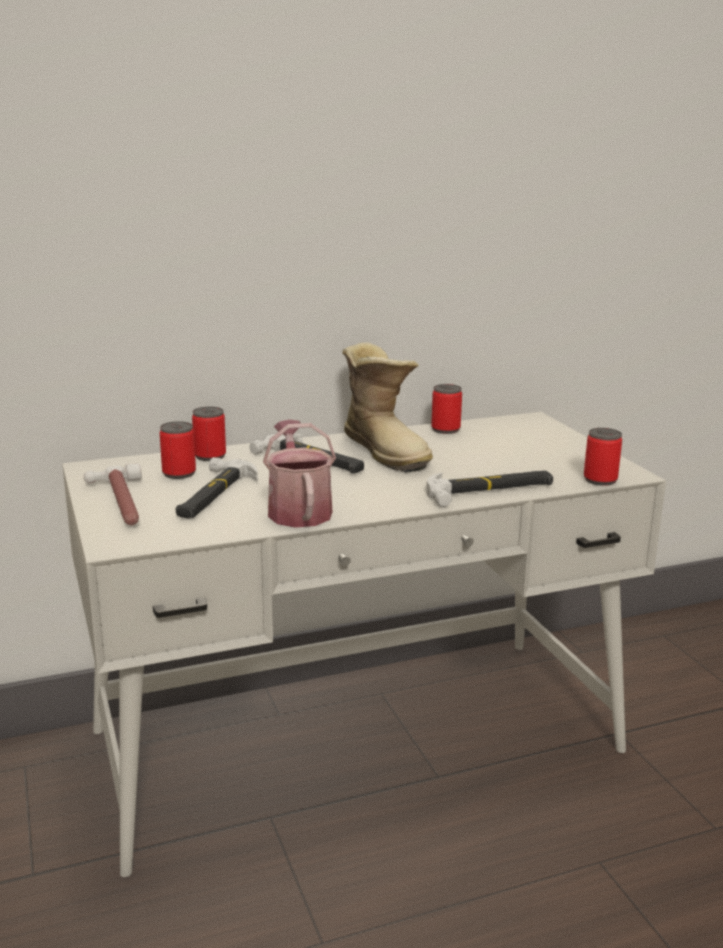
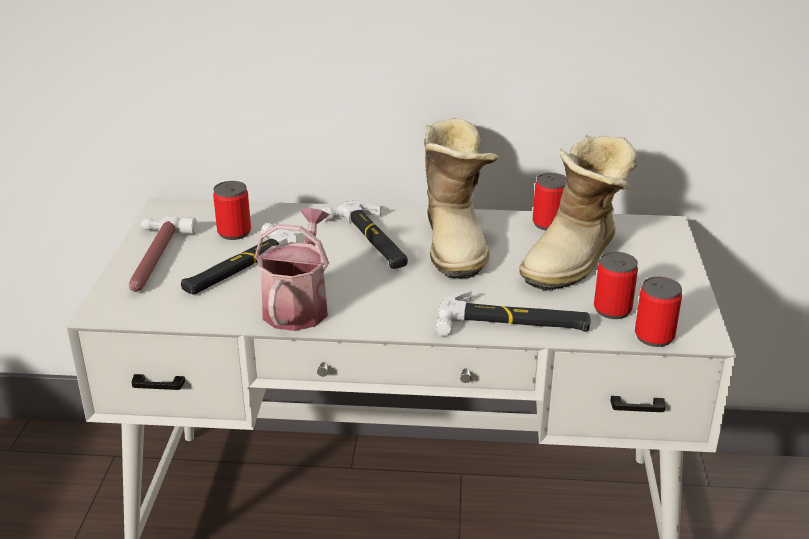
camera: 25 degrees right, 10 degrees up
(210, 456) = (281, 215): can -> can (612, 309)
(491, 447) = (576, 260): none -> boot

